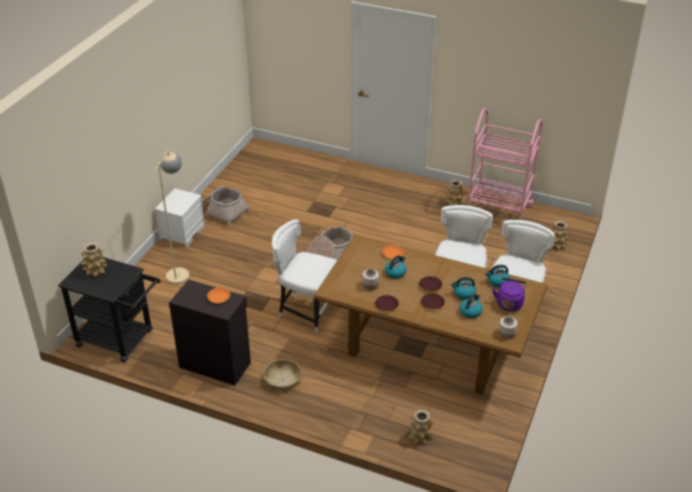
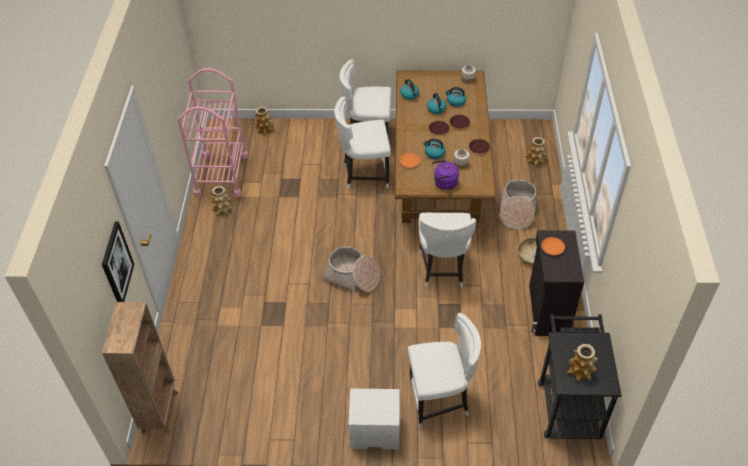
camera: 110 degrees left, 10 degrees up
(180, 271) = (440, 400): beige floor lamp -> white chair
(223, 211) = (314, 408): basket -> basket (517, 211)
(272, 150) = (160, 411): none -> brown bookcase
(317, 53) = (116, 264): none -> picture
(509, 303) = (432, 84): purple kettle -> purple kettle (444, 183)

